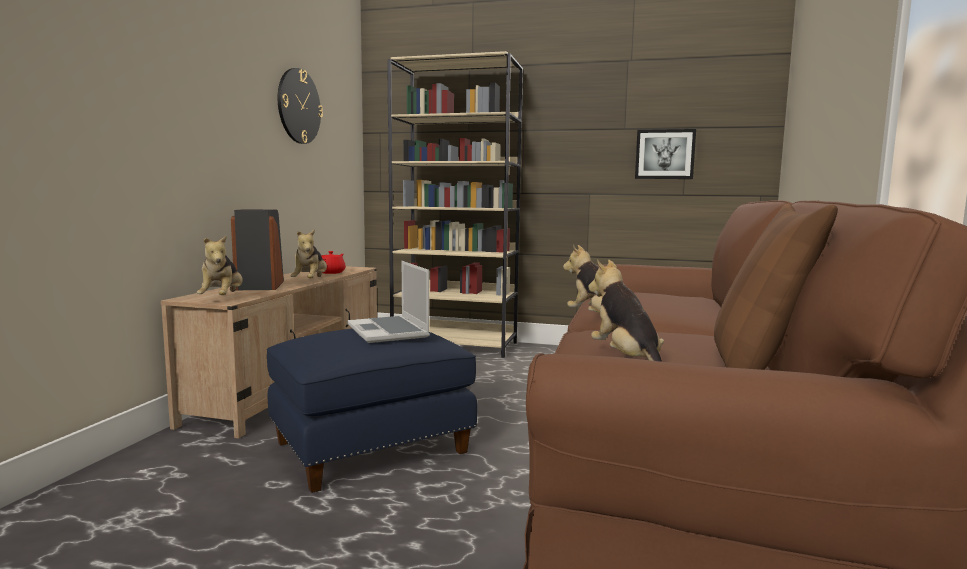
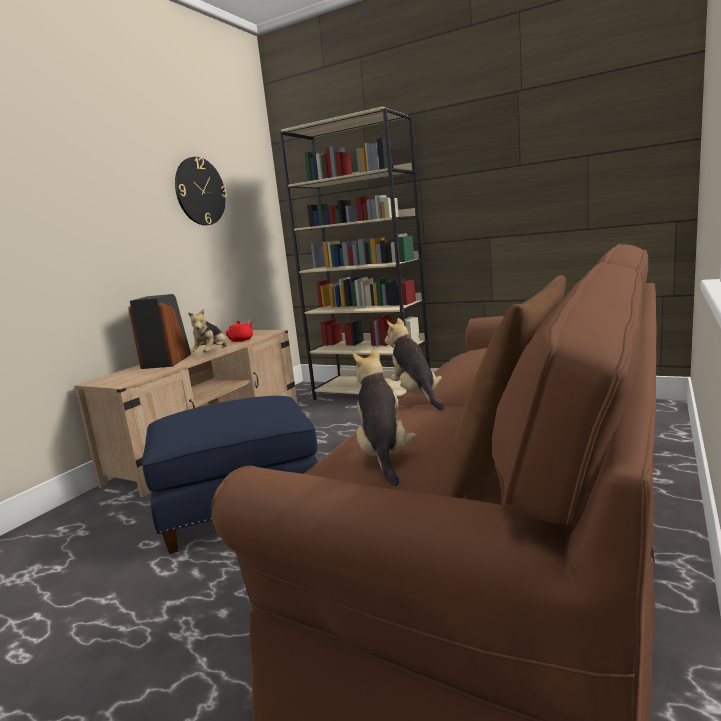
camera: 15 degrees right, 5 degrees up
(222, 299) = (120, 381): plush toy -> none
(389, 331) = (241, 407): laptop -> none
(664, 154) = (564, 187): picture -> none

